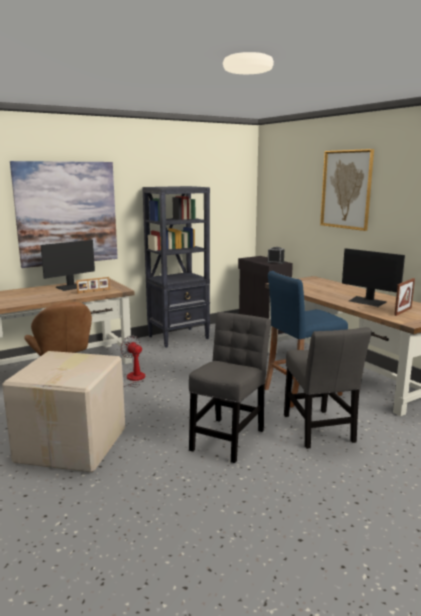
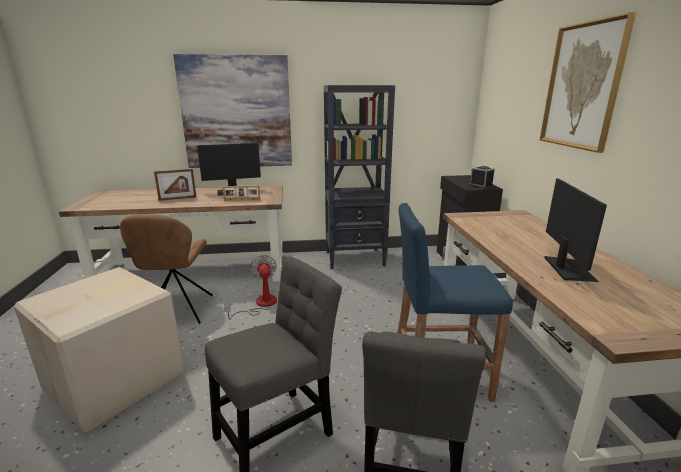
camera: 25 degrees right, 5 degrees up
(367, 301) = (568, 268): monitor -> monitor turned 150 degrees counterclockwise
(403, 311) = (621, 303): picture frame -> picture frame (177, 198)

